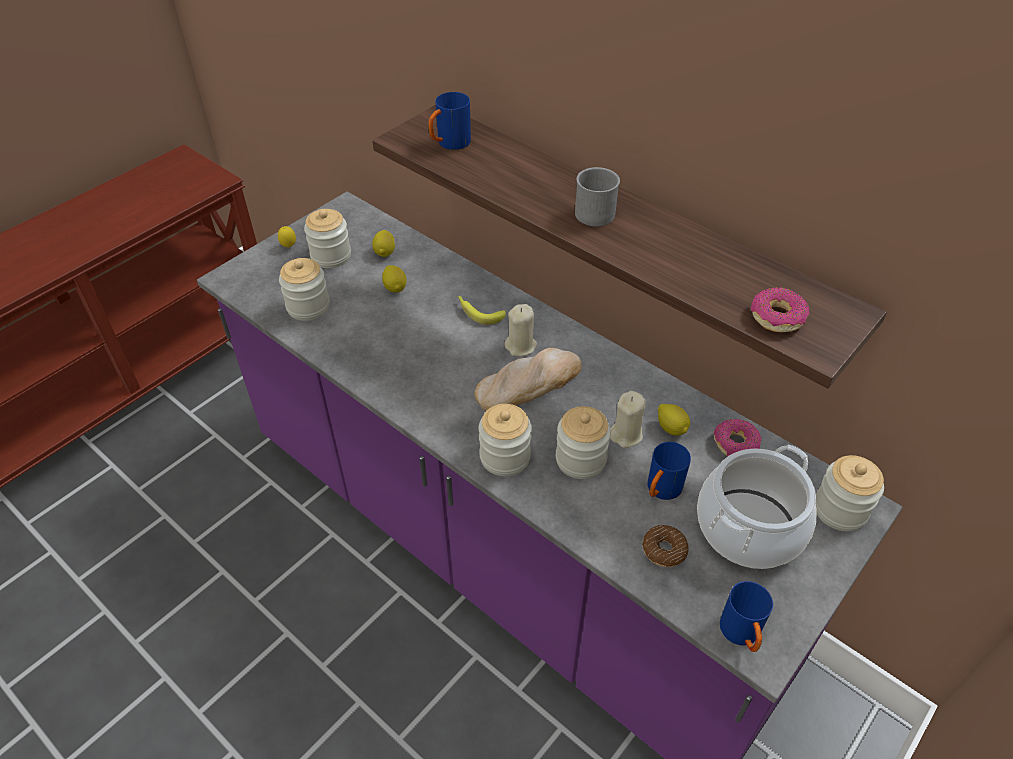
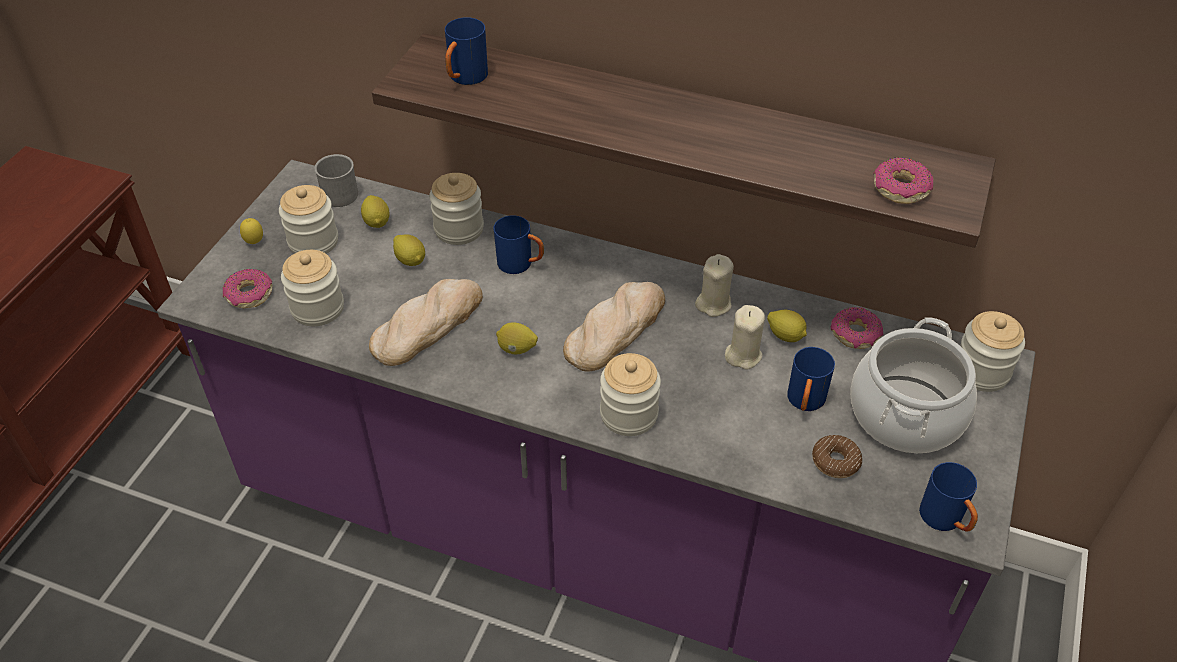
camera: 20 degrees left, 0 degrees up
(265, 284) = (249, 295): none -> donut
(383, 341) = (428, 324): none -> bread
(441, 378) = (517, 349): none -> lemon
(478, 312) = (521, 264): banana -> blue mug
(521, 346) = (587, 290): beige candle -> beige candle (713, 304)
(580, 459) = (709, 394): jar -> jar (459, 229)
(596, 210) = (666, 119): grey mug -> grey mug (340, 191)

